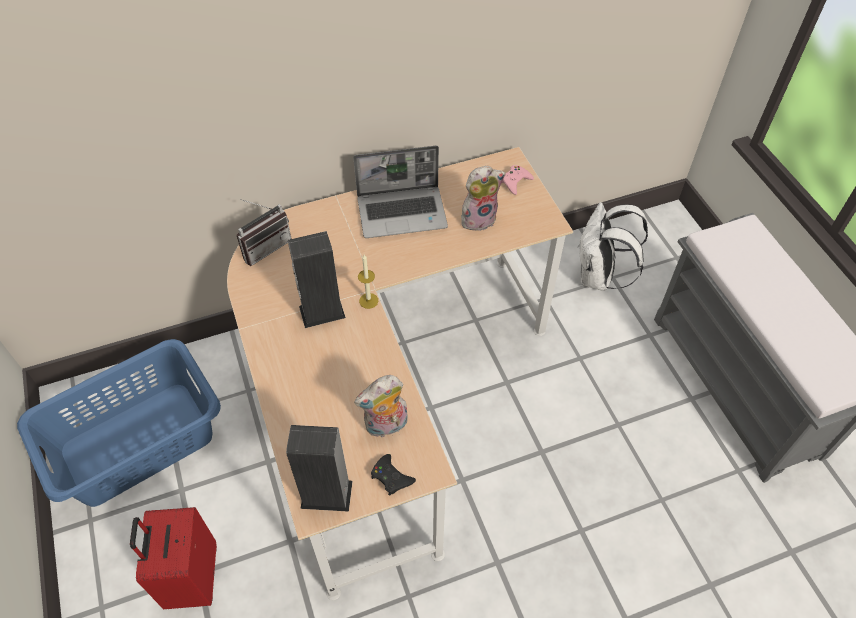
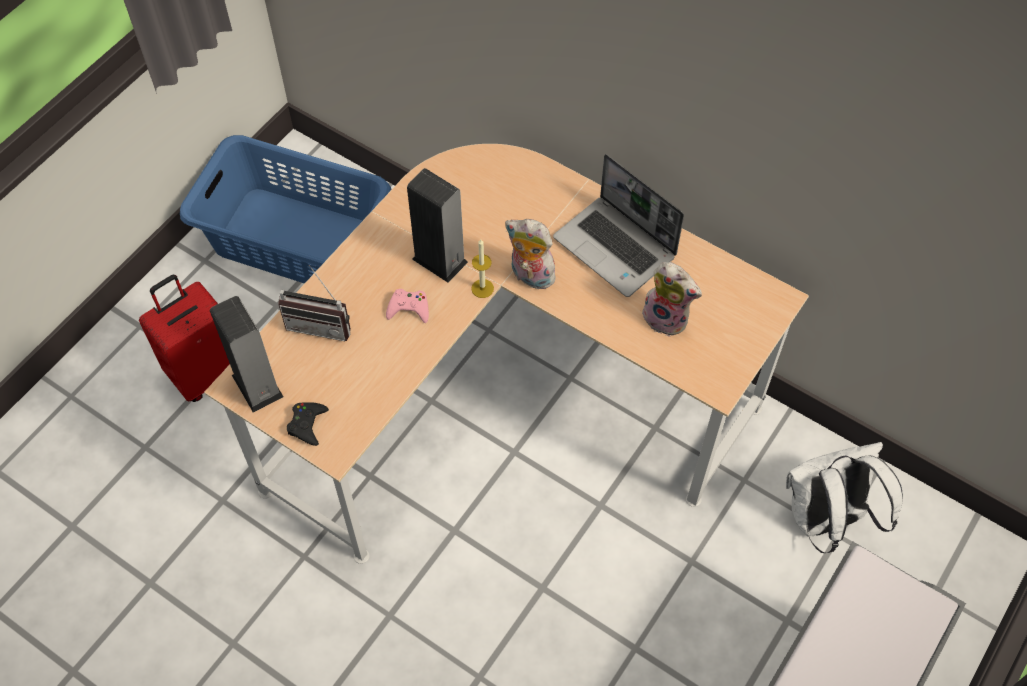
camera: 55 degrees right, 5 degrees up
(265, 246) = (477, 167): radio -> radio (321, 323)
(386, 426) = (355, 389): plush toy -> plush toy (530, 276)
(515, 182) = (751, 321): pink game controller -> pink game controller (409, 308)

